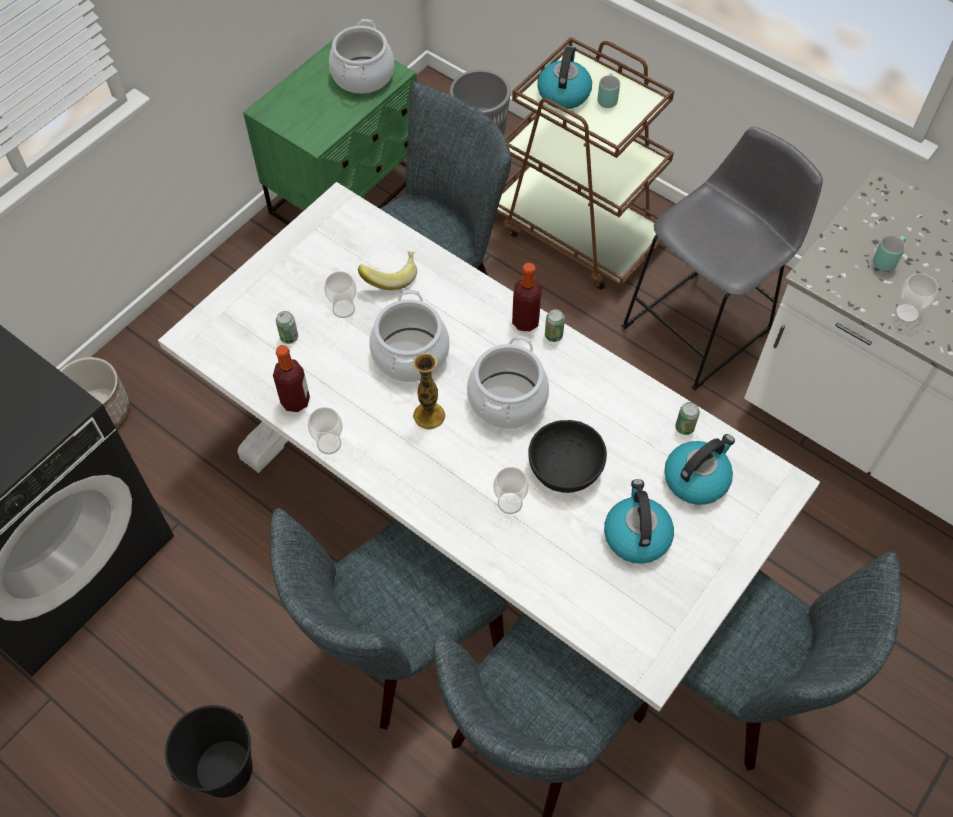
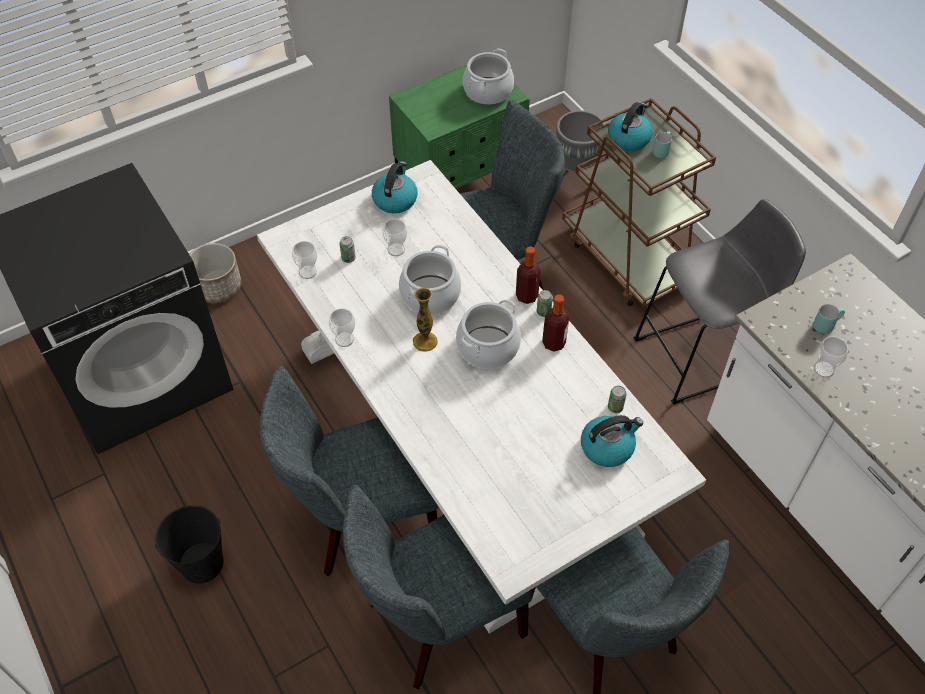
camera: 20 degrees right, 5 degrees down
(295, 401) = (333, 303): bottle -> bottle (553, 343)
(390, 276) = (440, 236): banana -> none
(510, 503) = (457, 420): cup -> cup (307, 272)
(565, 468) = (509, 408): black bowl -> none
(636, 535) = (542, 472): kettle -> kettle (395, 199)

